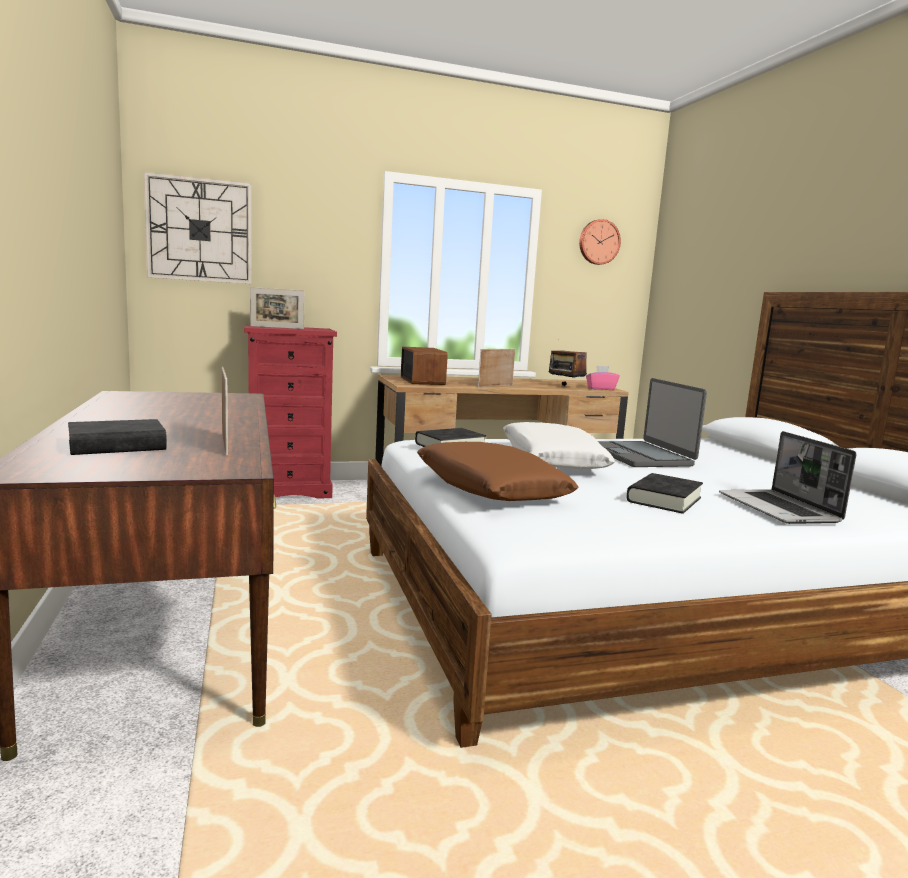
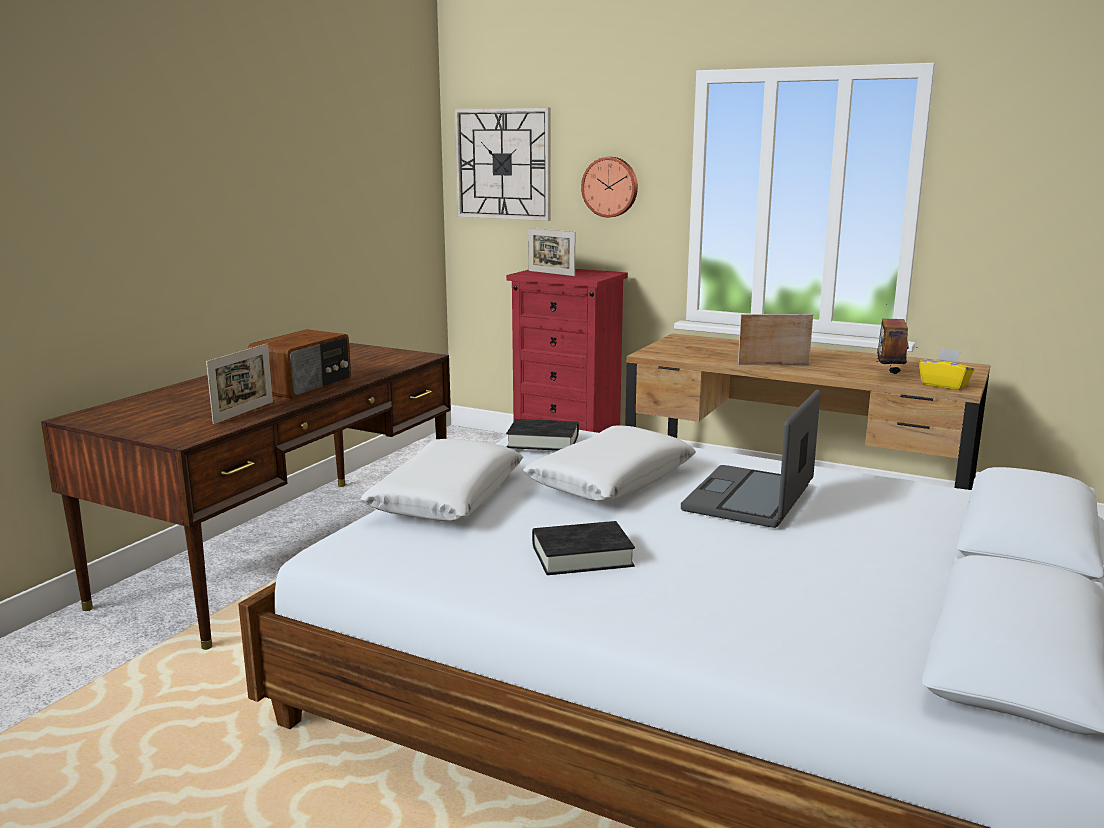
camera: 45 degrees right, 5 degrees up
(117, 446) = (180, 403): black book -> none
(423, 381) = (694, 348): radio -> radio (304, 386)
(490, 488) = (447, 497): brown pillow -> white pillow
(598, 242) = (1046, 136): wall clock -> wall clock (610, 187)
(601, 389) = (944, 385): pink tissue box -> yellow tissue box
(779, 509) = (688, 608): laptop -> none

